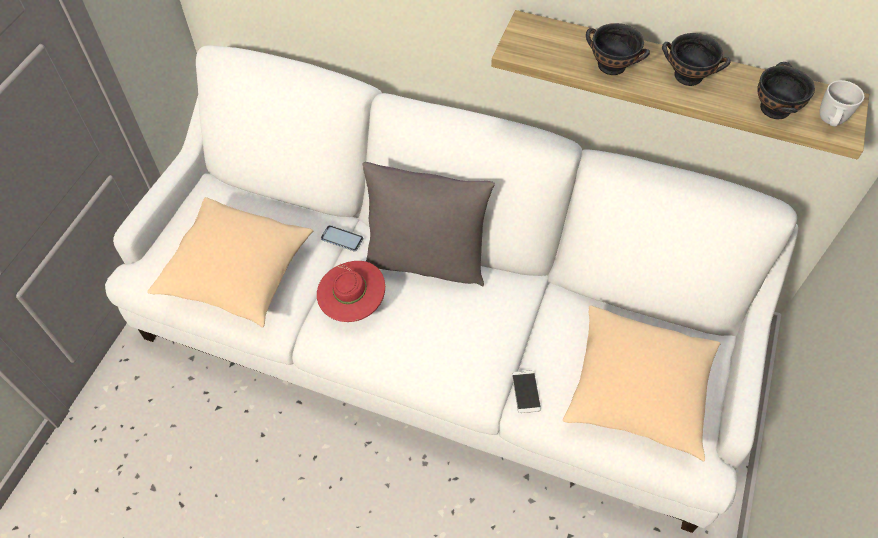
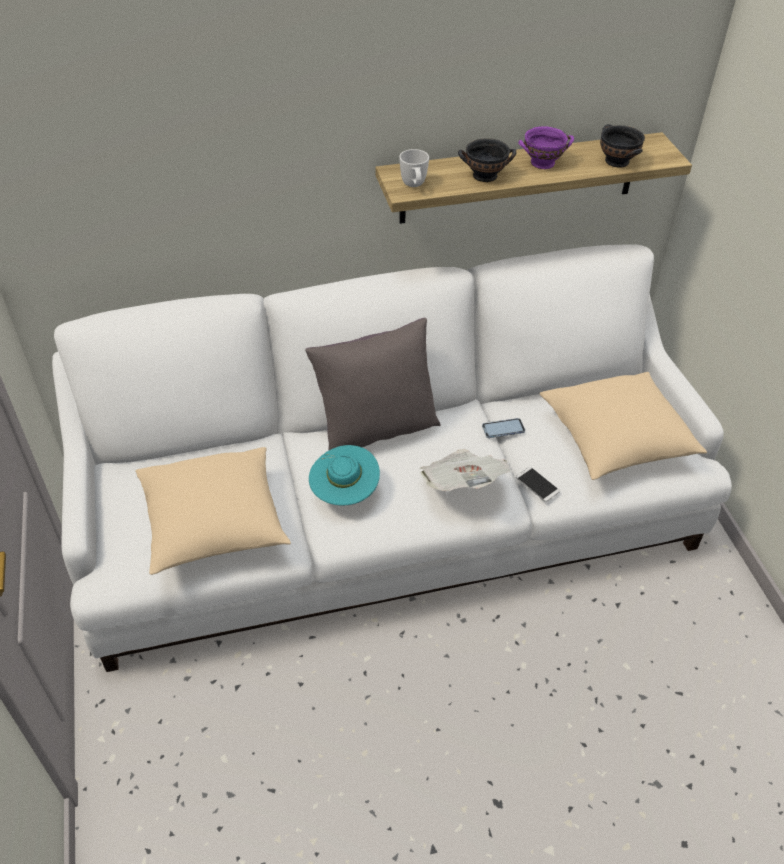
camera: 35 degrees left, 10 degrees down
(342, 239) = (286, 450): phone -> phone (503, 429)
(353, 304) = (344, 493): red hat -> turquoise hat
(454, 354) = (462, 485): none -> newspaper
(689, 76) = (543, 163): black bowl -> purple bowl
(829, 123) = (657, 157): white mug -> white mug (414, 186)

